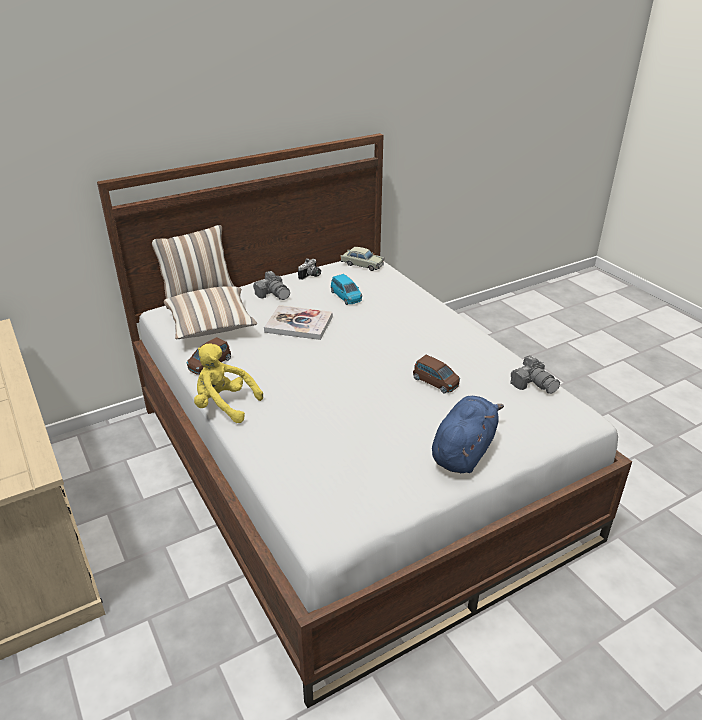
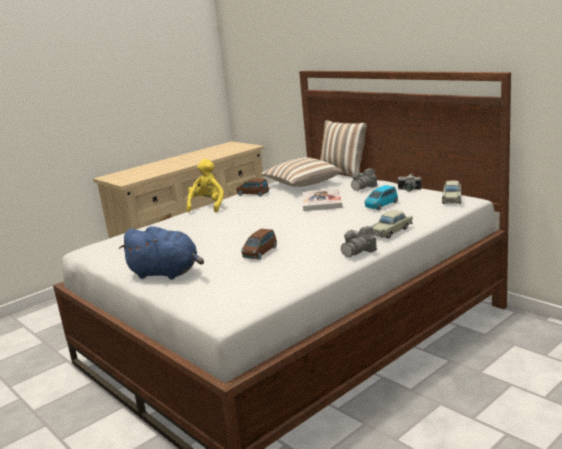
camera: 80 degrees right, 15 degrees down
(425, 306) = (391, 231): none -> beige toy car
(533, 384) = (273, 288): camera -> camera (358, 251)

